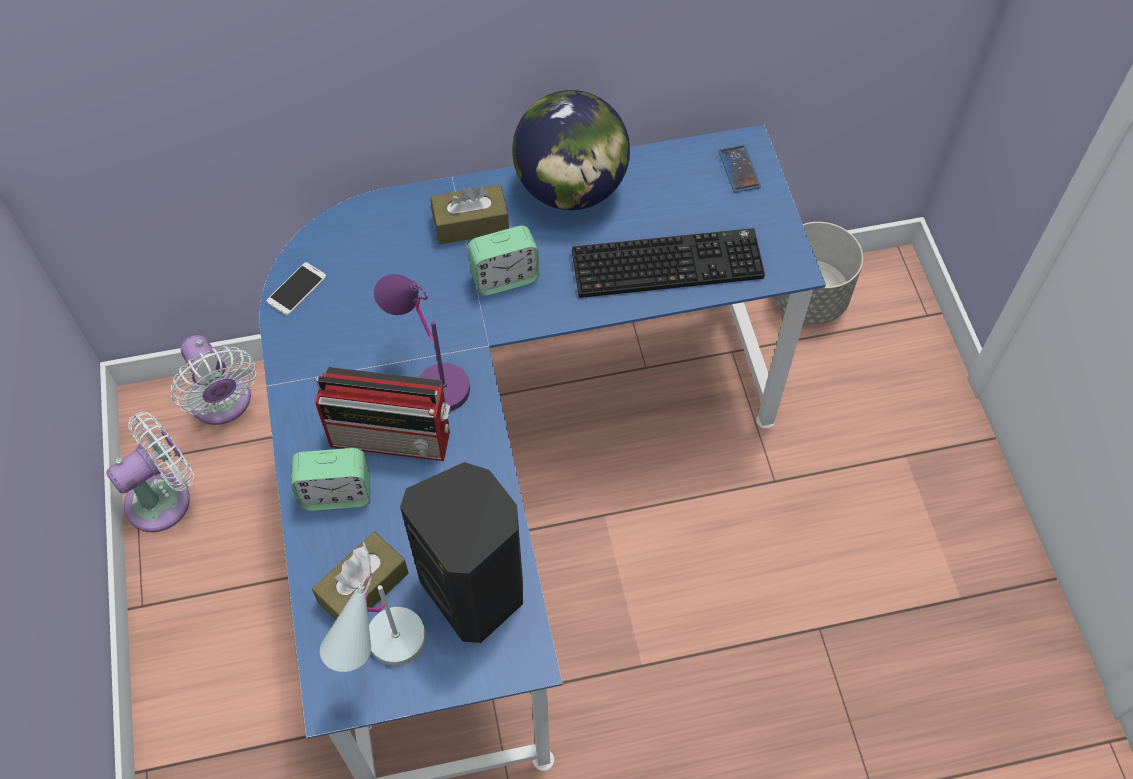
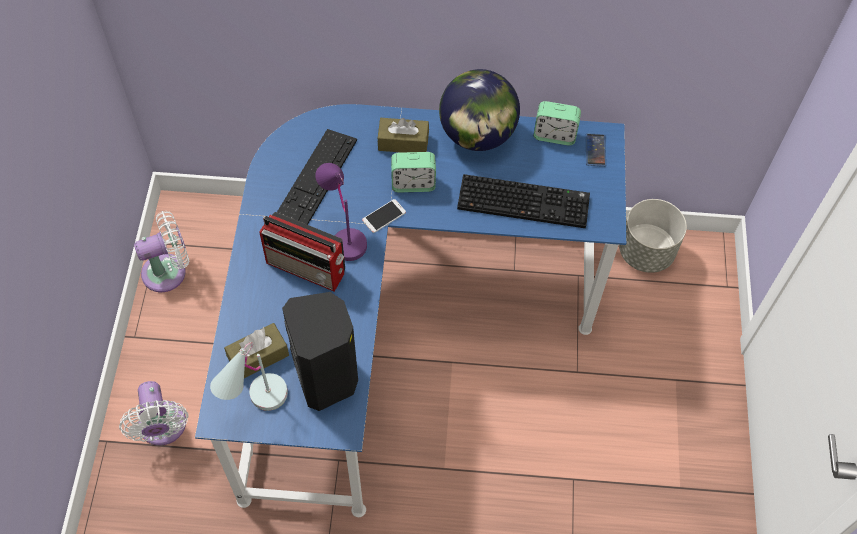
camera: 15 degrees right, 0 degrees up
(223, 404) = (224, 219): white fan -> white fan (163, 428)
(296, 289) = (277, 157): phone -> phone (384, 216)
(336, 494) = (260, 294): alarm clock -> alarm clock (554, 135)
(362, 310) = (314, 181): none -> keyboard

